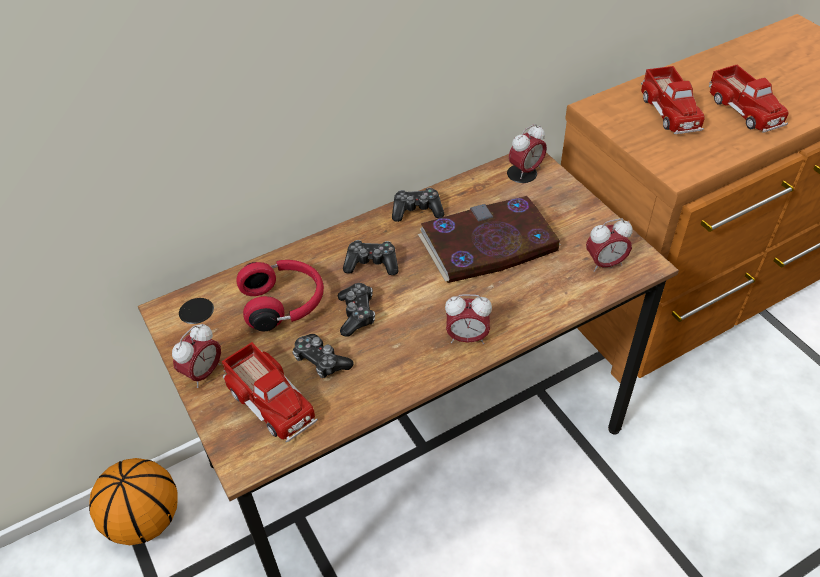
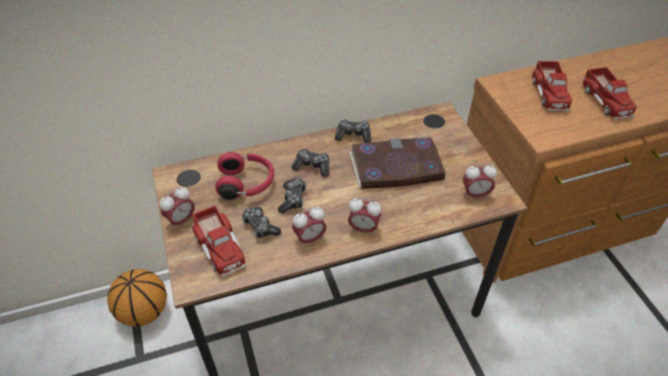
camera: 10 degrees right, 0 degrees up
(526, 170) = (437, 119): alarm clock -> alarm clock (310, 238)

